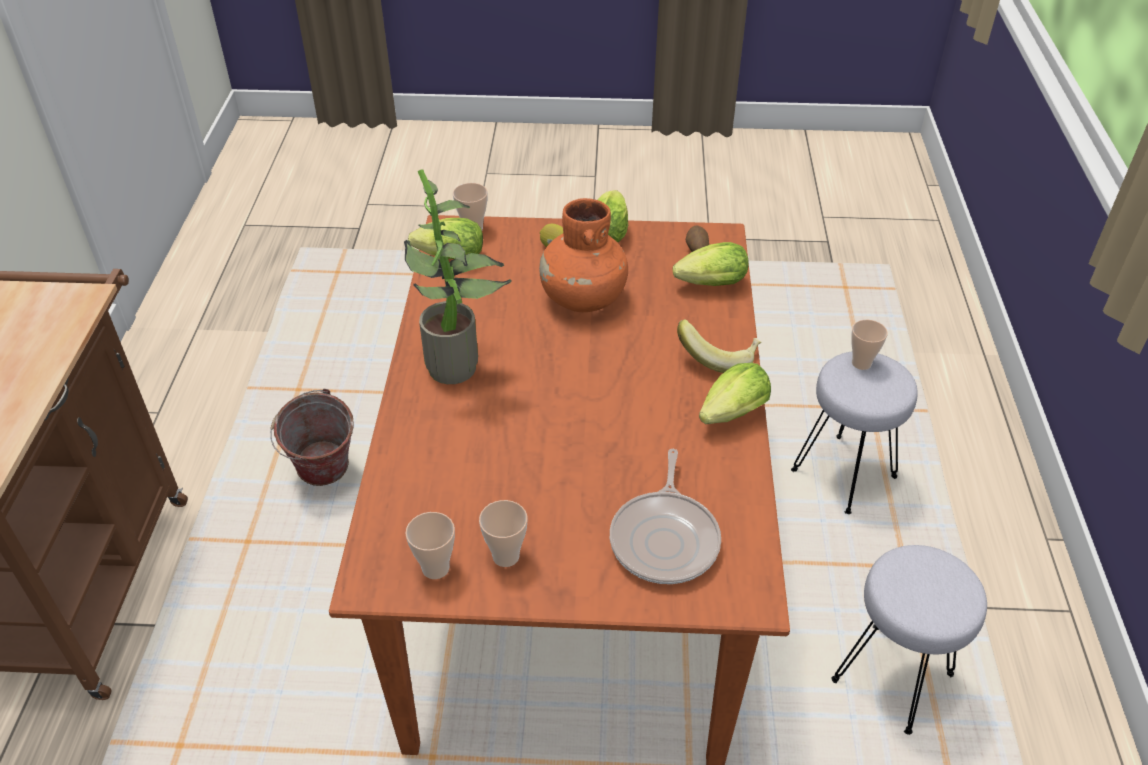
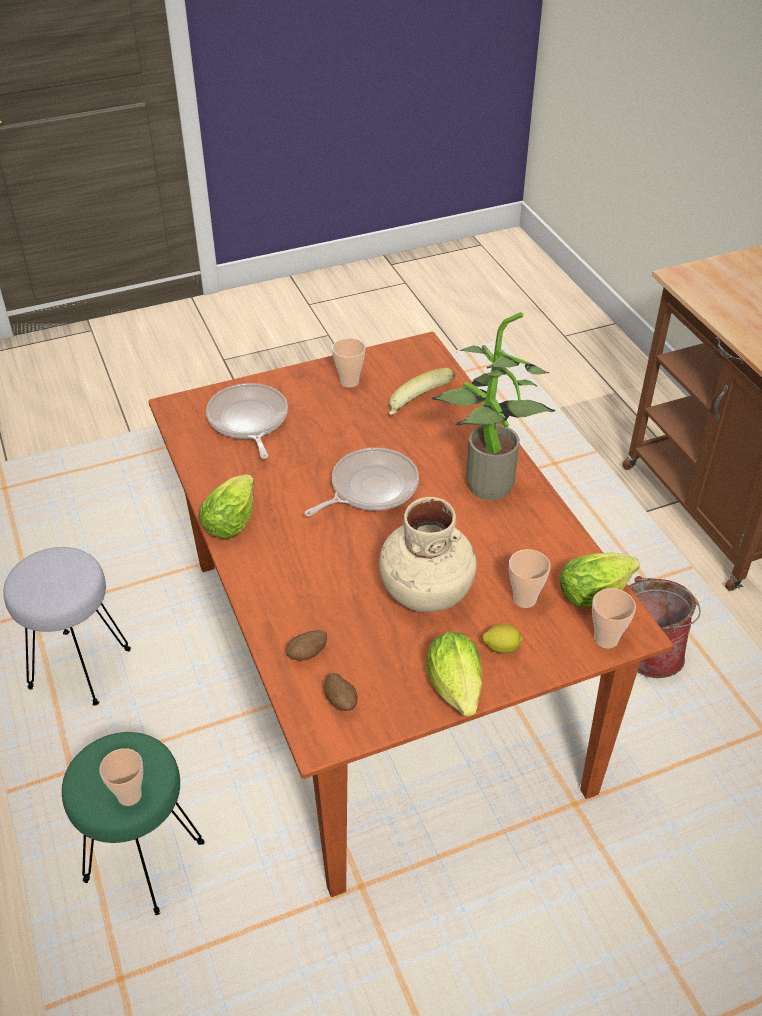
camera: 155 degrees right, 0 degrees up
(435, 568) = (388, 364): cup -> cup (524, 599)
(572, 403) = (370, 488): none -> frying pan
(583, 299) = (426, 590): orange vase -> beige vase
(707, 285) = (307, 654): lettuce -> potato
(718, 357) = (263, 571): banana -> banana (419, 408)
(844, 475) = (143, 859): grey stool -> green stool

